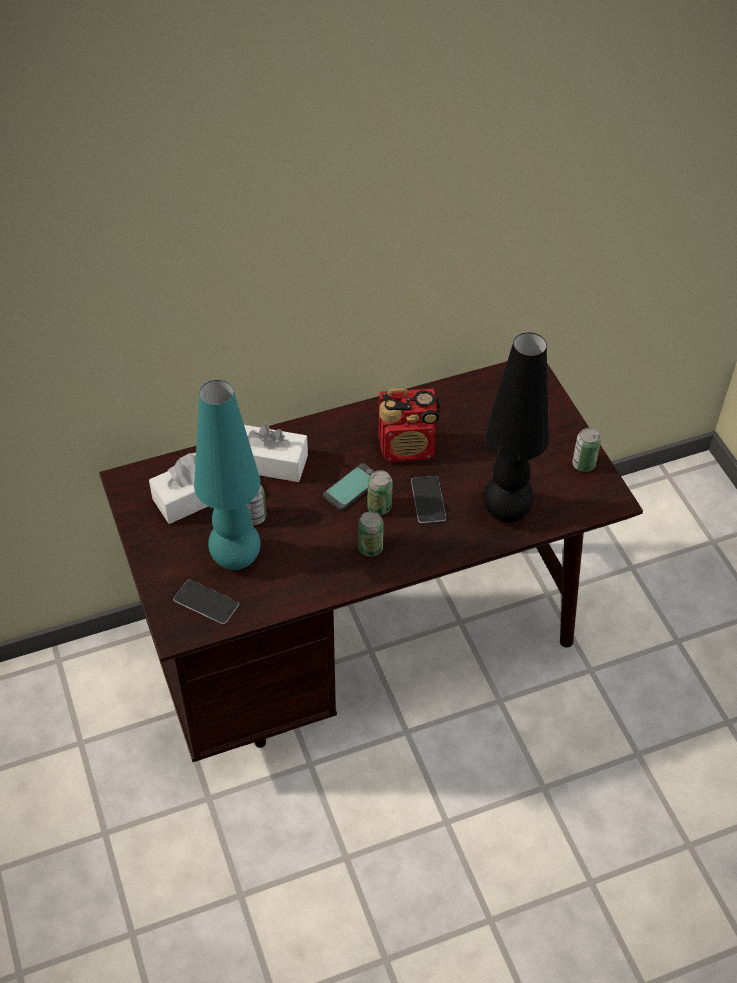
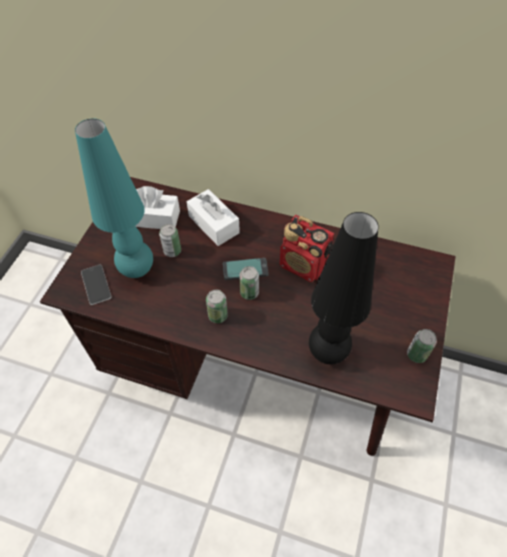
camera: 40 degrees right, 5 degrees up
(428, 499) = (284, 308): phone -> none

